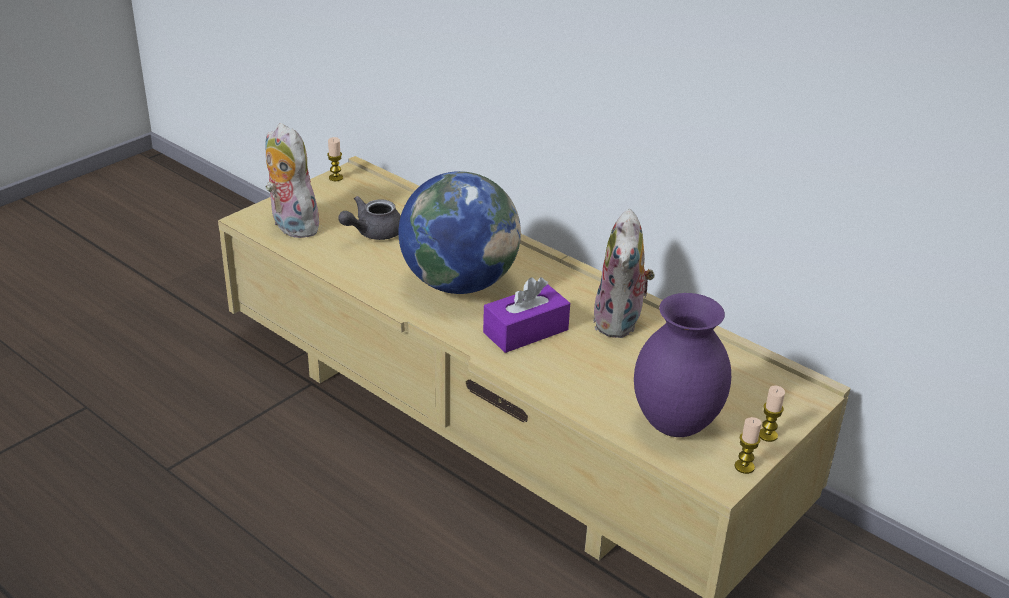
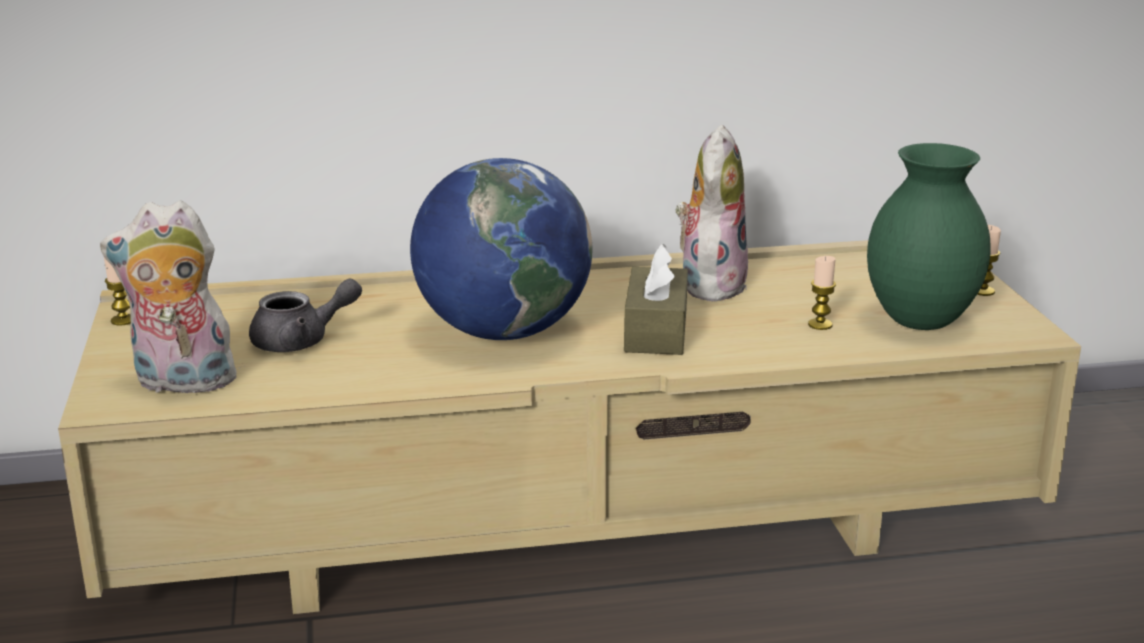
camera: 50 degrees left, 10 degrees down
(373, 233) = (301, 341): grey teapot -> grey teapot turned 105 degrees counterclockwise
(525, 331) = (656, 331): purple tissue box -> brown tissue box
(620, 323) = (710, 284): plush toy -> plush toy turned 120 degrees counterclockwise
(677, 425) = (921, 321): purple vase -> green vase
(744, 467) = (1022, 317): candle -> candle (820, 325)

